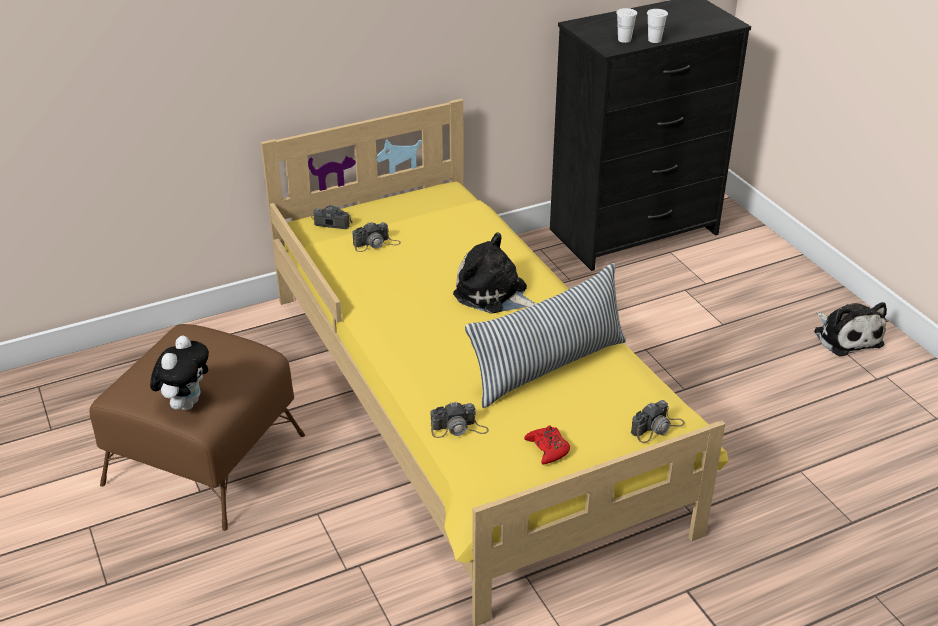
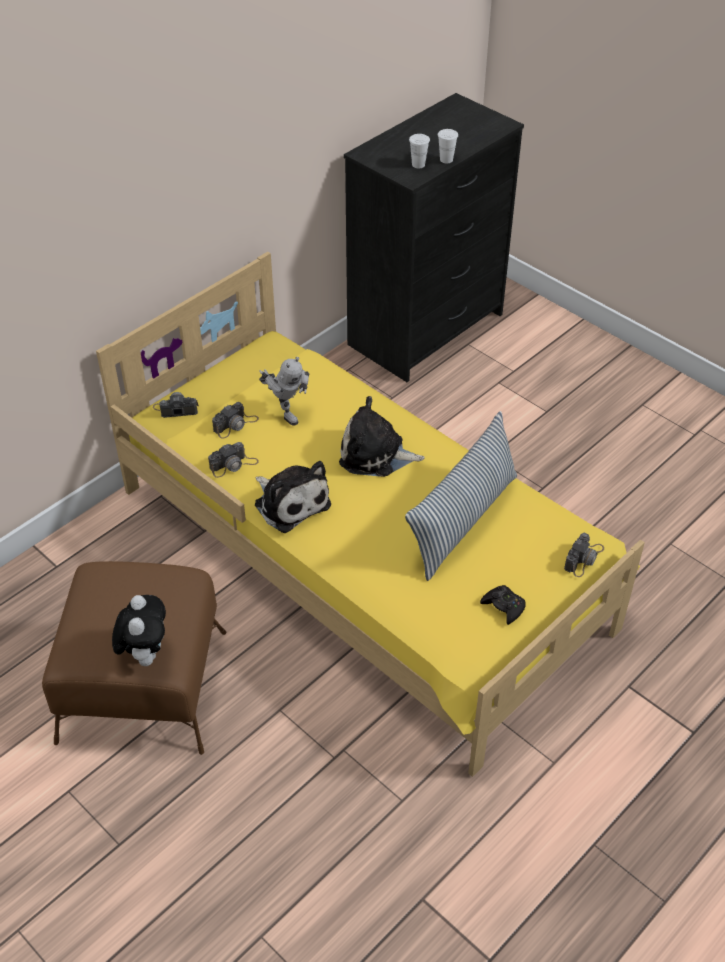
camera: 20 degrees left, 10 degrees up
(429, 243) = (285, 411): none -> toy robot
(459, 428) = (417, 608): camera -> camera (233, 465)
(548, 449) = (503, 607): red game controller -> black game controller
(846, 336) = (653, 397): plush toy -> plush toy (290, 502)

